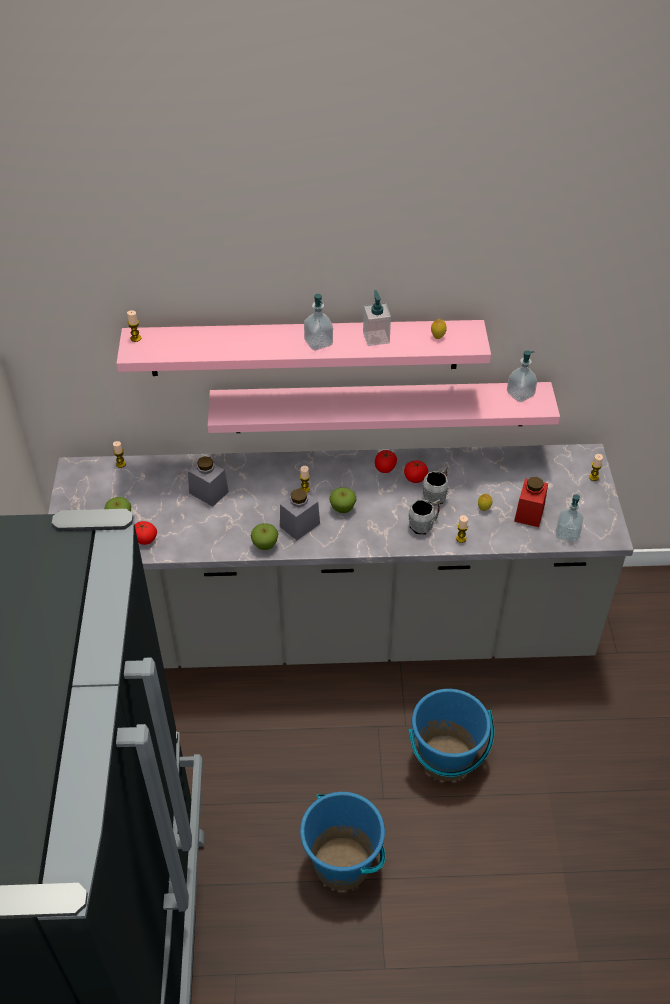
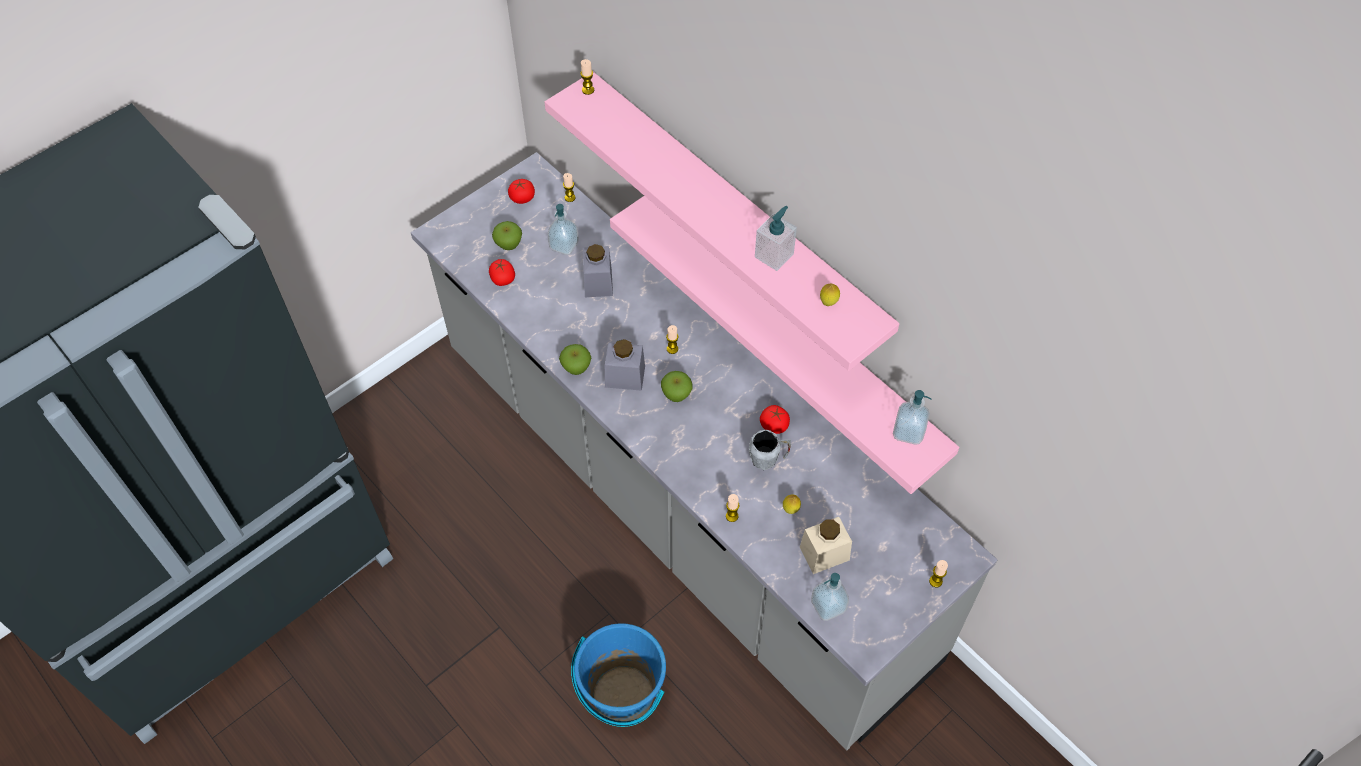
camera: 50 degrees right, 10 degrees up
(318, 343) = (719, 218): soap dispenser -> soap dispenser (564, 245)
(342, 864) = (449, 685): blue bucket -> none
(385, 468) = (762, 392): tomato -> tomato (522, 198)
(424, 525) = (719, 474): grey mug -> none
(529, 513) = (824, 553): red jar -> beige jar

